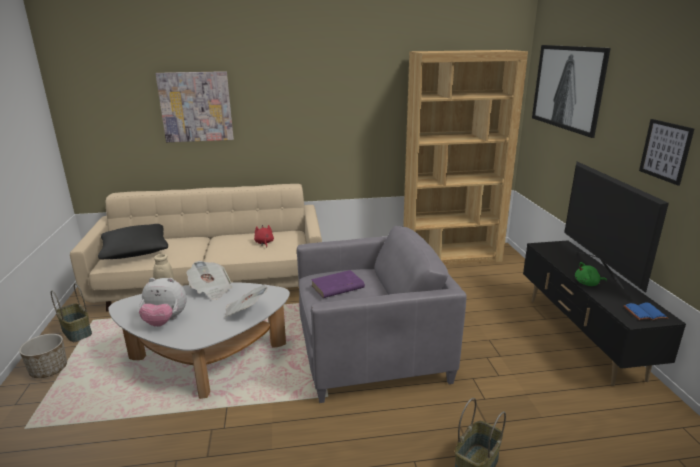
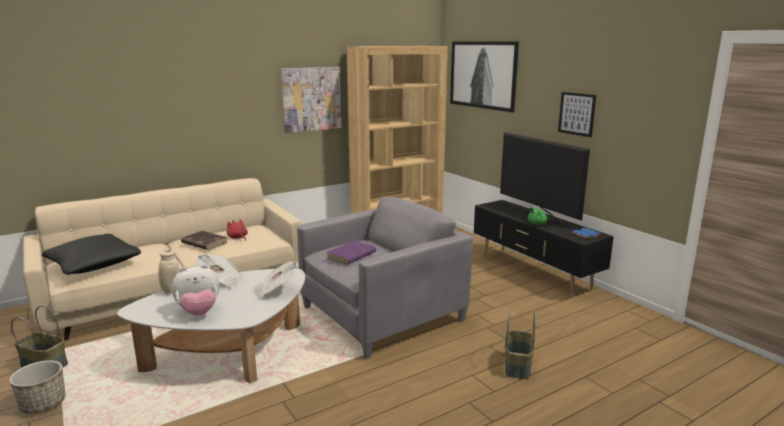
camera: 25 degrees left, 5 degrees down
(196, 107) = (138, 102): picture -> picture (311, 99)
(232, 244) = (204, 243): none -> brown book

